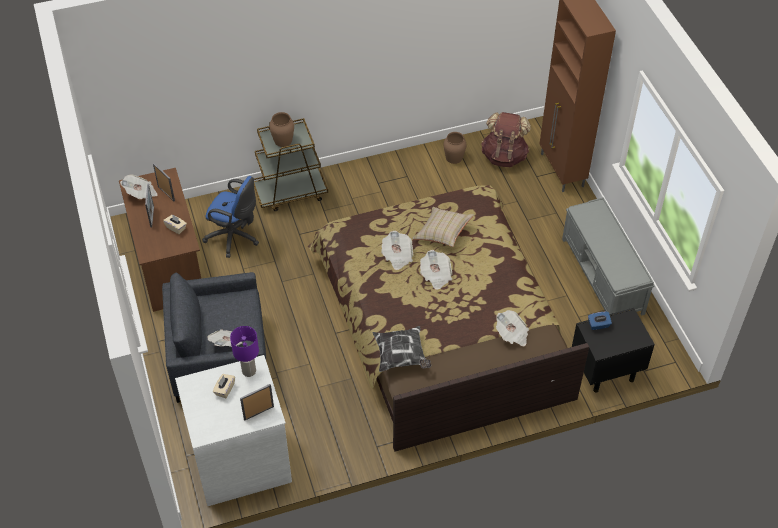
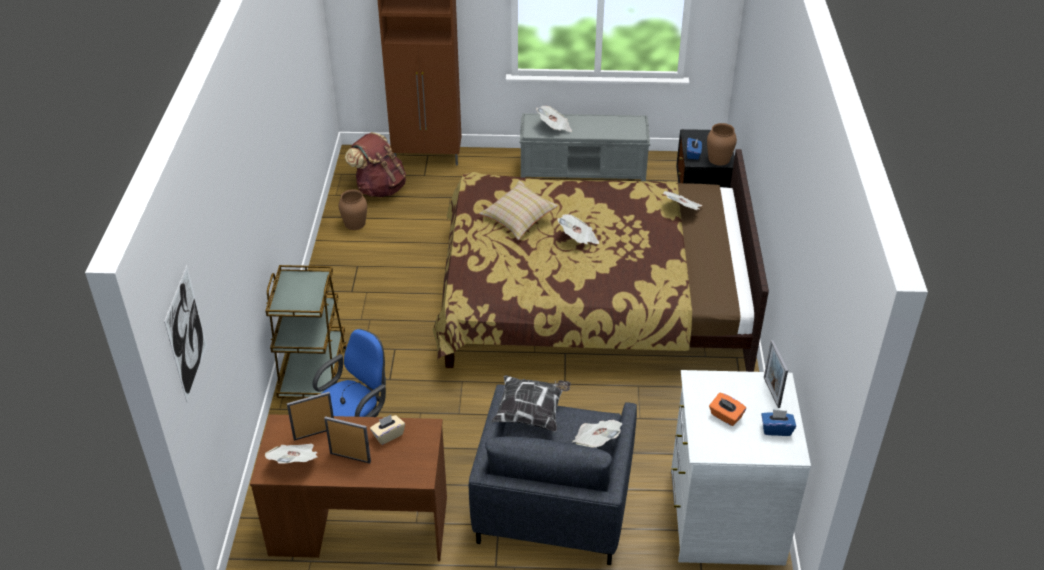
camera: 70 degrees left, 10 degrees down
(119, 81) = (186, 333): none -> picture
(221, 422) = (776, 429): none -> blue tissue box
(224, 389) = (725, 416): beige tissue box -> orange tissue box
(249, 371) = (703, 388): purple table lamp -> none
(283, 140) = (300, 295): brown vase -> brown vase (719, 159)
(397, 256) = (535, 260): newspaper -> newspaper (554, 127)
(401, 356) = (682, 292): pillow -> pillow (531, 412)

